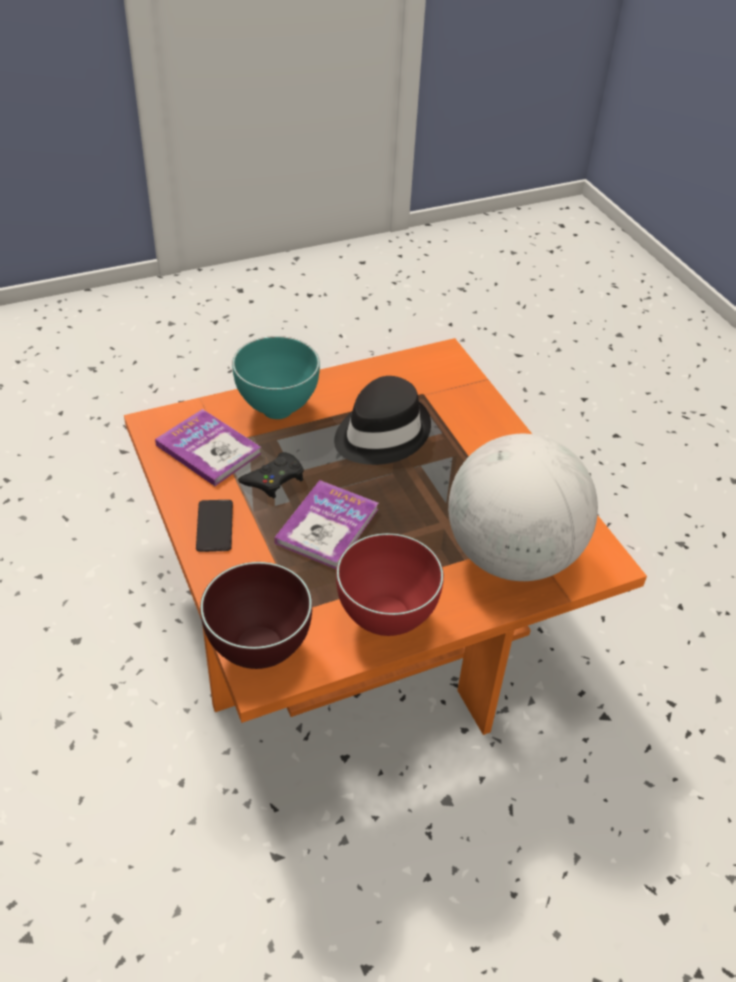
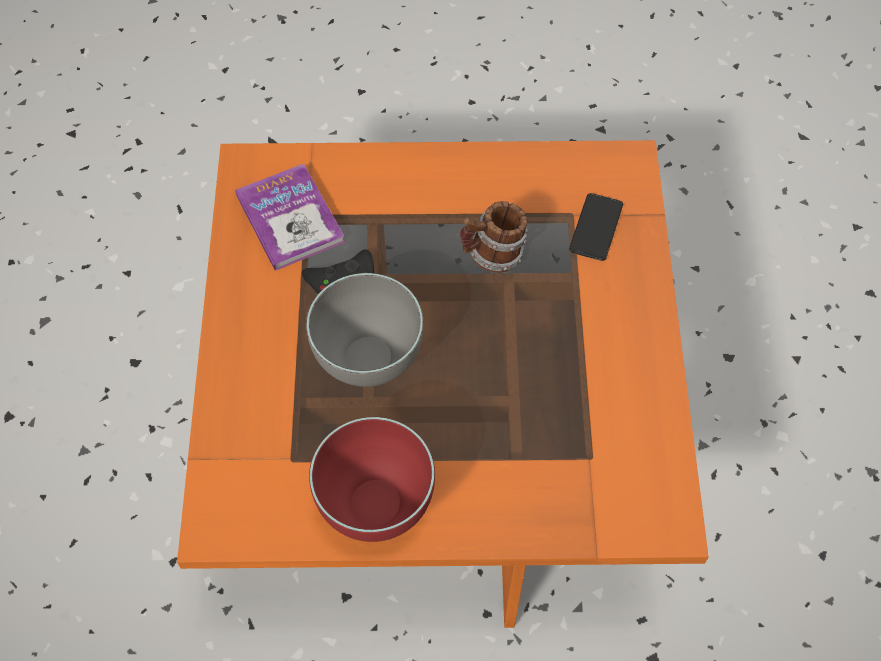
camera: 25 degrees right, 15 degrees up
(214, 526) = (251, 324): phone -> phone (596, 227)
(262, 652) = (229, 499): brown bowl -> none
(279, 411) = (392, 189): turquoise bowl -> none
(327, 526) = (371, 363): book -> grey bowl
(380, 433) = (492, 256): black hat -> mug
(512, 556) = (560, 474): globe -> none

